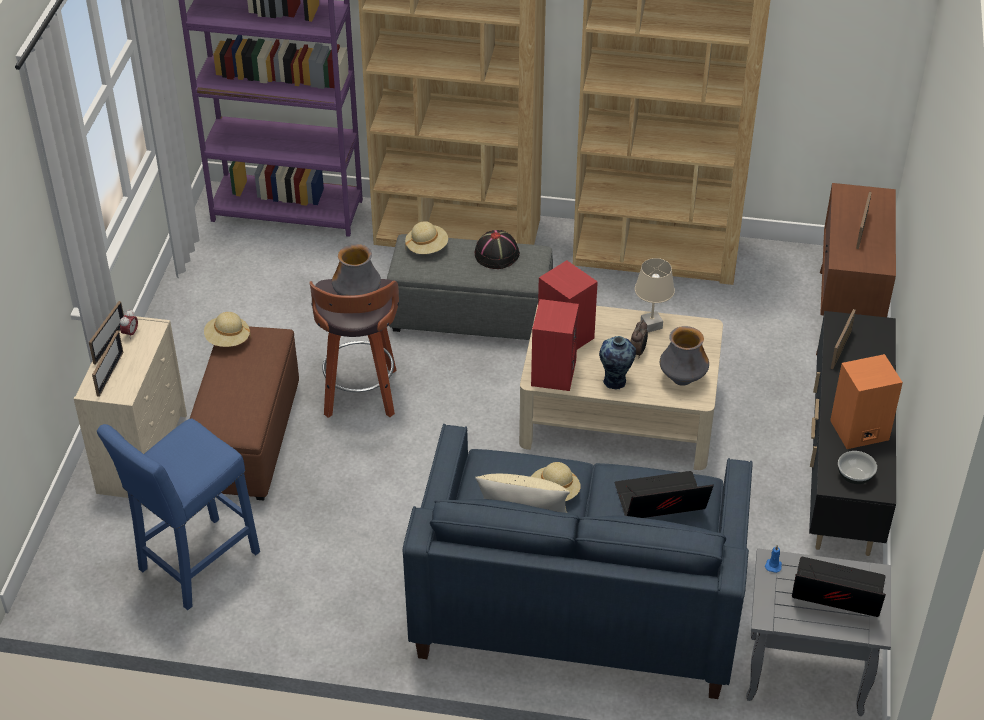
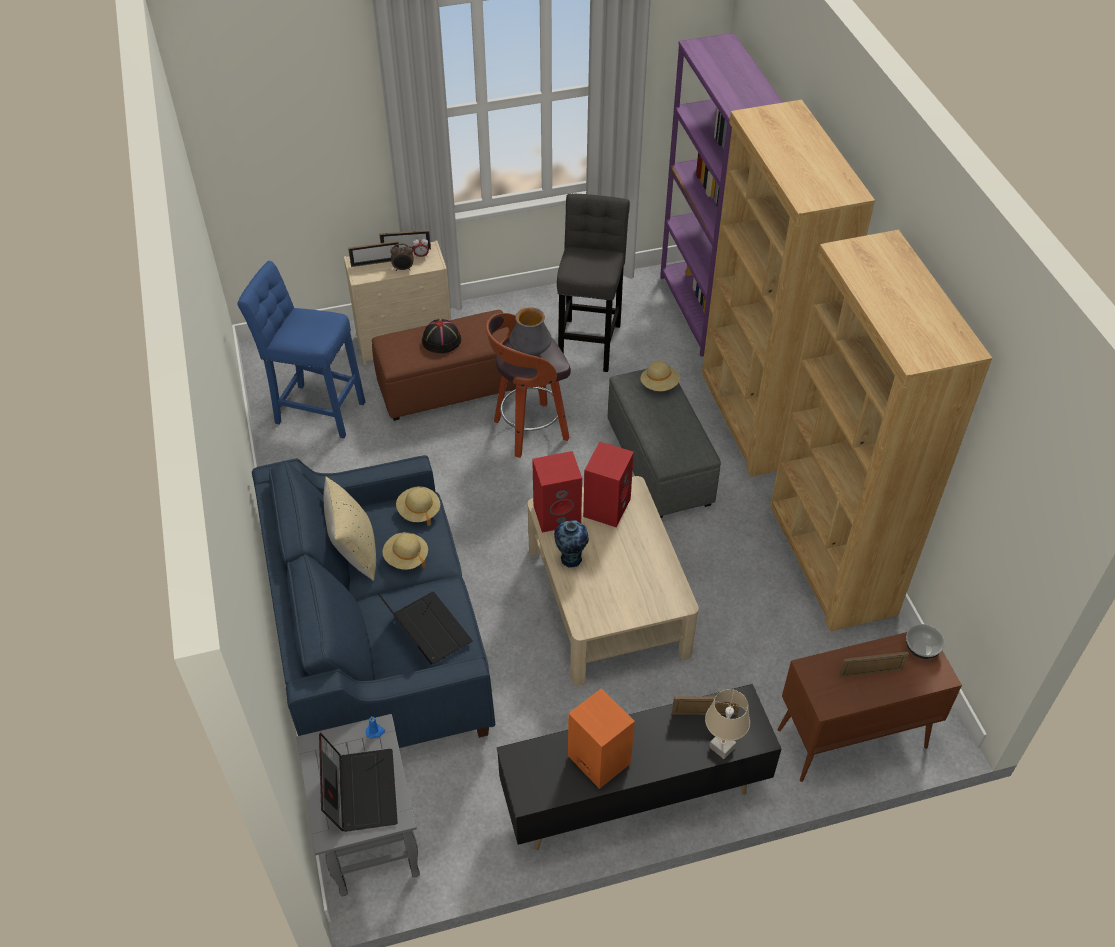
camera: 65 degrees right, 5 degrees up
(228, 340) = (483, 317): beige hat -> beige hat (419, 511)
(264, 306) = (589, 341): none -> grey stool
(497, 254) = (681, 429): black hat -> black hat (442, 340)
(638, 352) = (617, 563): alarm clock -> alarm clock (403, 269)
(651, 326) = (657, 561): beige table lamp -> beige table lamp (721, 747)
(682, 379) = (601, 605): vase -> none
(854, 476) = (534, 772): bowl -> bowl (921, 648)

